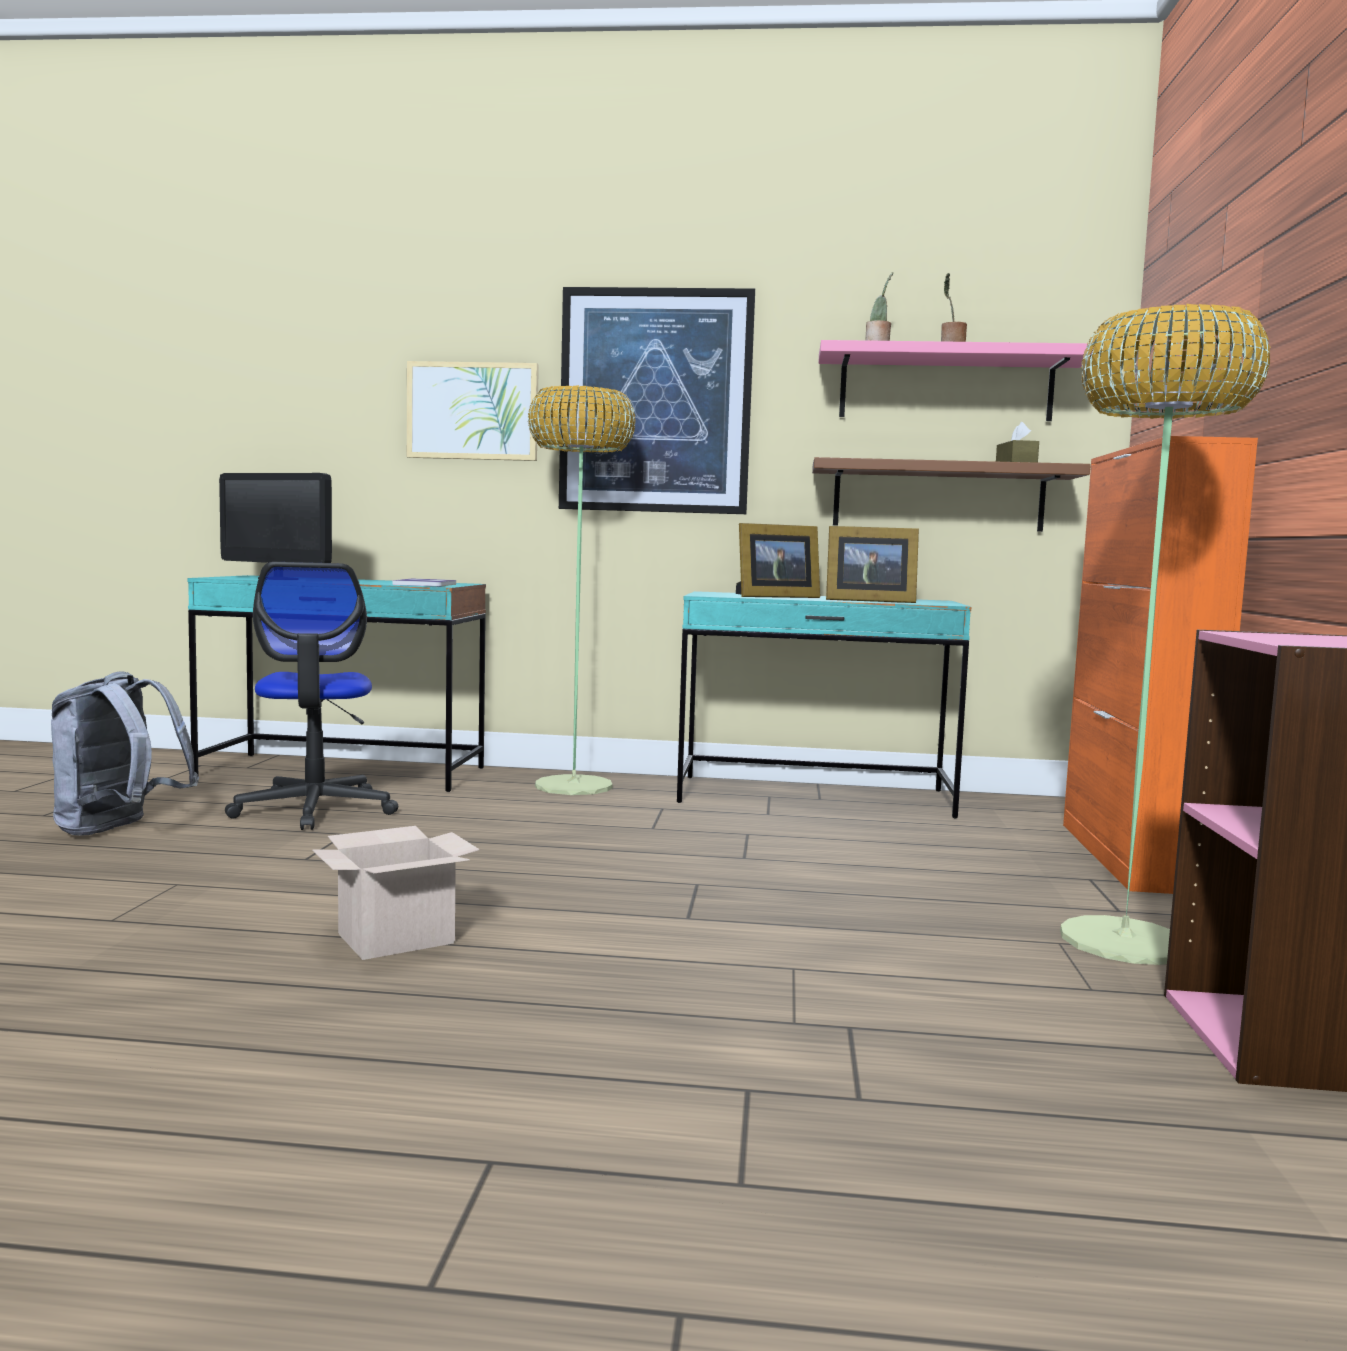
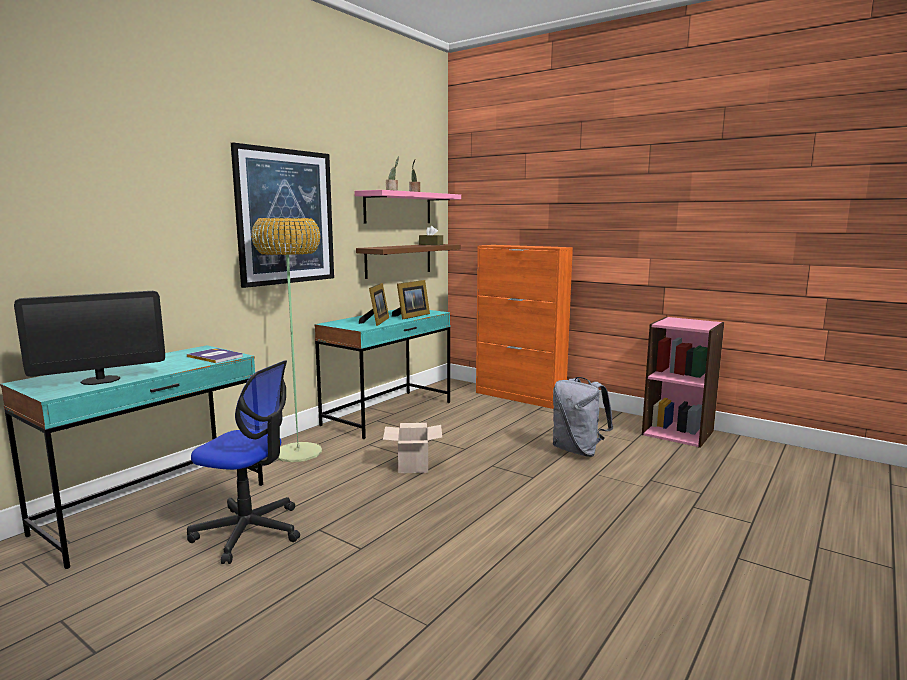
camera: 60 degrees left, 5 degrees up
(118, 830) = (202, 614): grey backpack -> grey backpack (578, 451)
(398, 937) = (517, 541): cardboard box -> cardboard box (412, 465)
(473, 411) = (179, 226): picture -> none
(1124, 942) = (598, 424): floor lamp -> none

